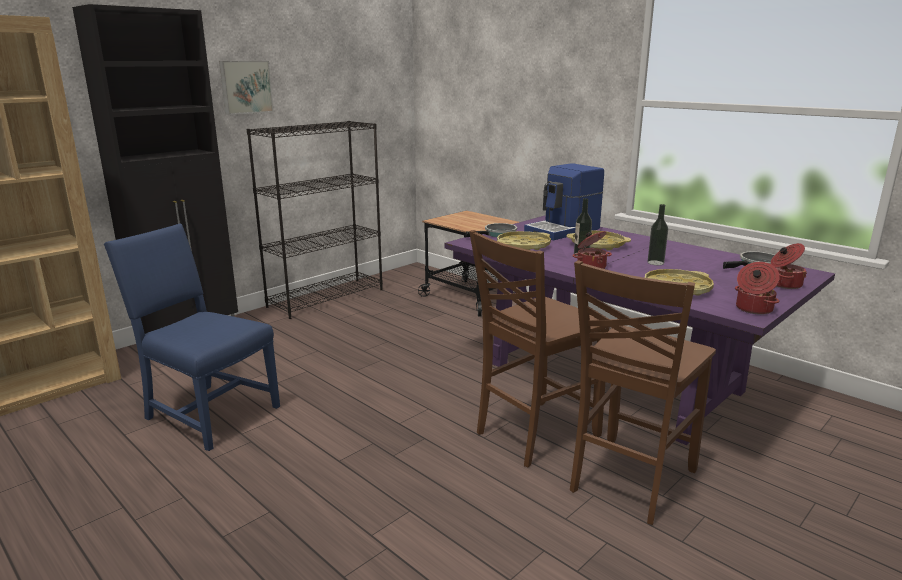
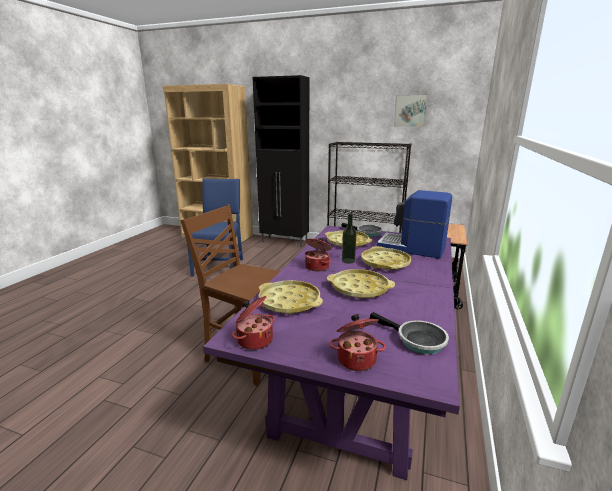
camera: 65 degrees right, 0 degrees up
(245, 87) = (340, 117): picture -> picture (410, 110)
(629, 480) = (202, 409): brown chair -> none
(655, 263) = (359, 288): bottle -> yellow tray

